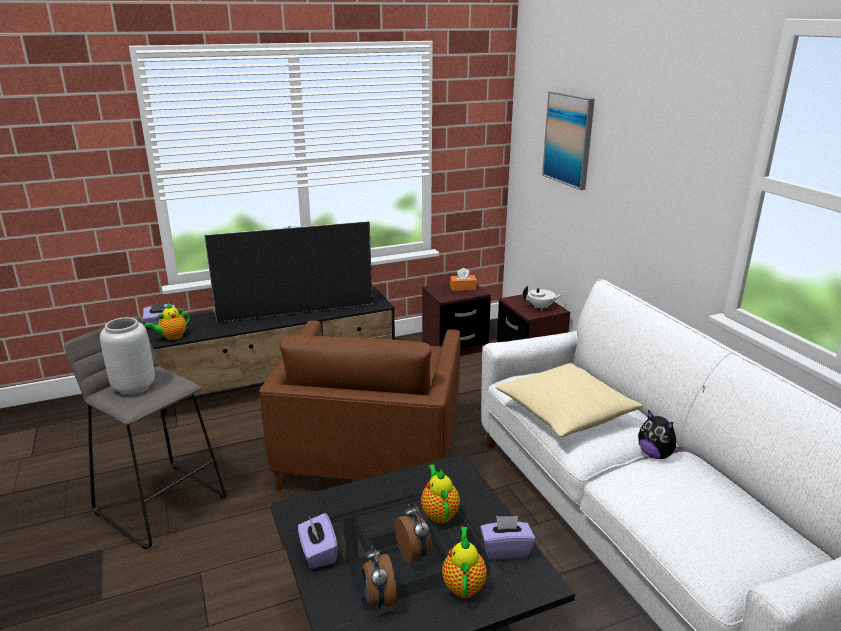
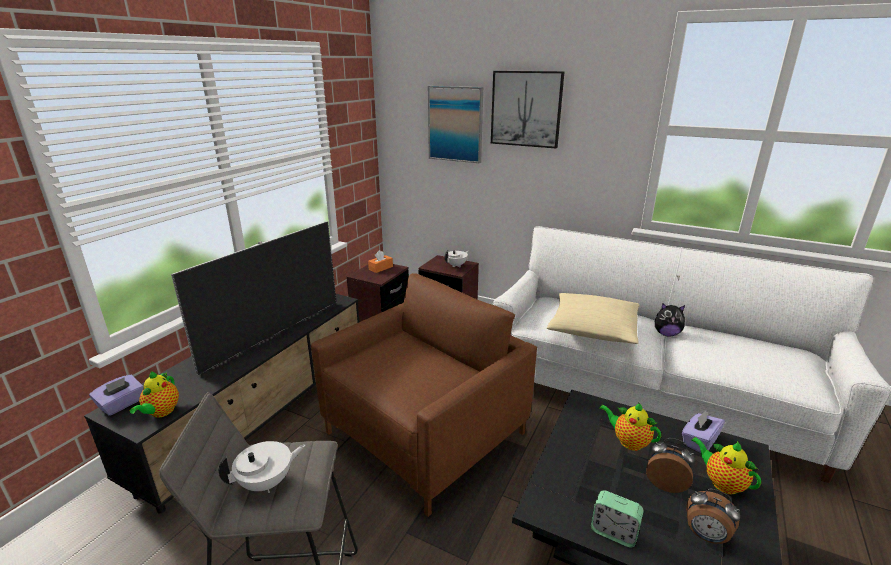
camera: 40 degrees left, 0 degrees up
(134, 388) = (267, 482): grey vase -> white teapot
(318, 553) = (613, 532): purple tissue box -> alarm clock
(370, 451) = (426, 433): brown armchair -> brown armchair turned 105 degrees counterclockwise
(628, 131) = (526, 109): none -> picture

